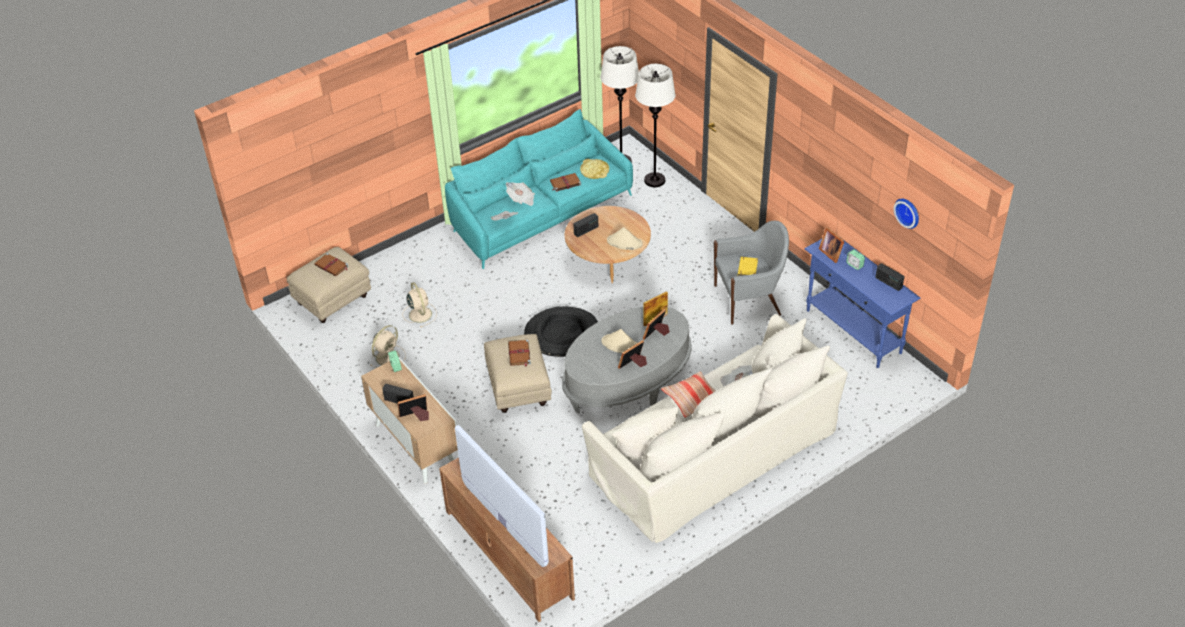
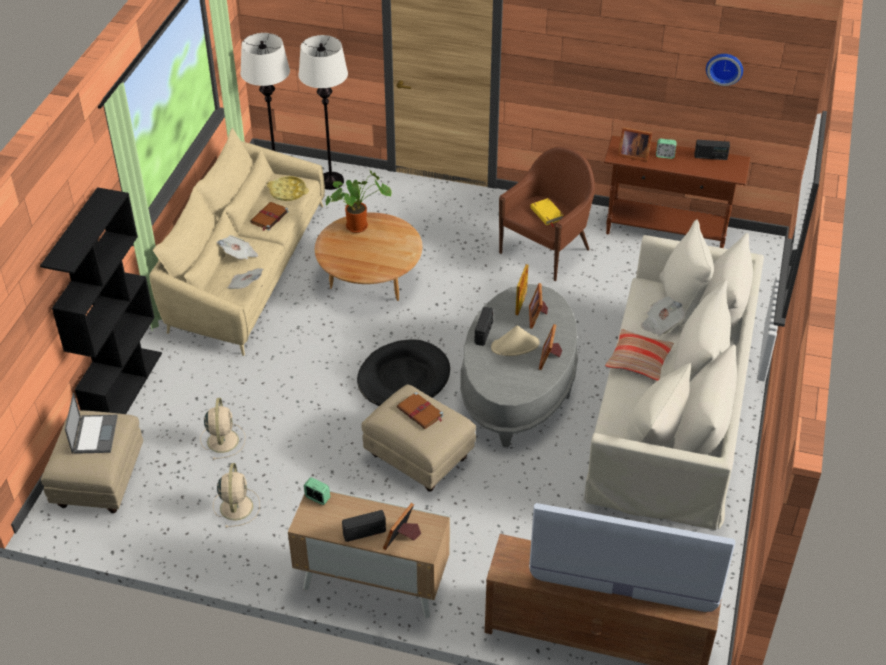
camera: 40 degrees left, 0 degrees up
(332, 266) = (94, 434): brown book -> laptop
(397, 253) = (124, 388): none -> black bookcase
(420, 314) = (223, 439): beige fan -> beige fan turned 60 degrees clockwise
(539, 214) = (245, 269): turquoise sofa -> beige sofa
(586, 230) = (344, 254): radio -> radio (484, 333)
(616, 216) = (359, 225): none -> potted plant
(624, 242) = (396, 247): beige hat -> none
(749, 300) = (545, 250): grey armchair -> brown armchair
(853, 332) = (666, 232): blue console table -> brown console table

